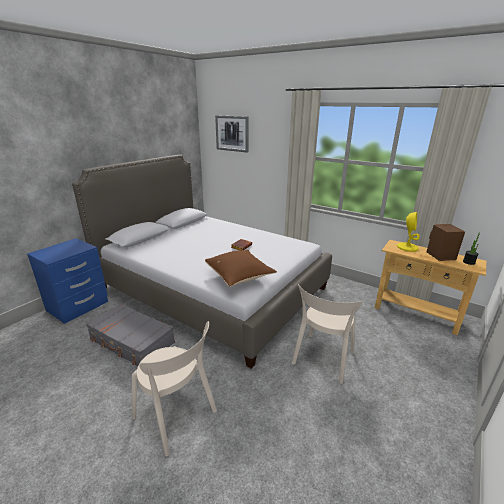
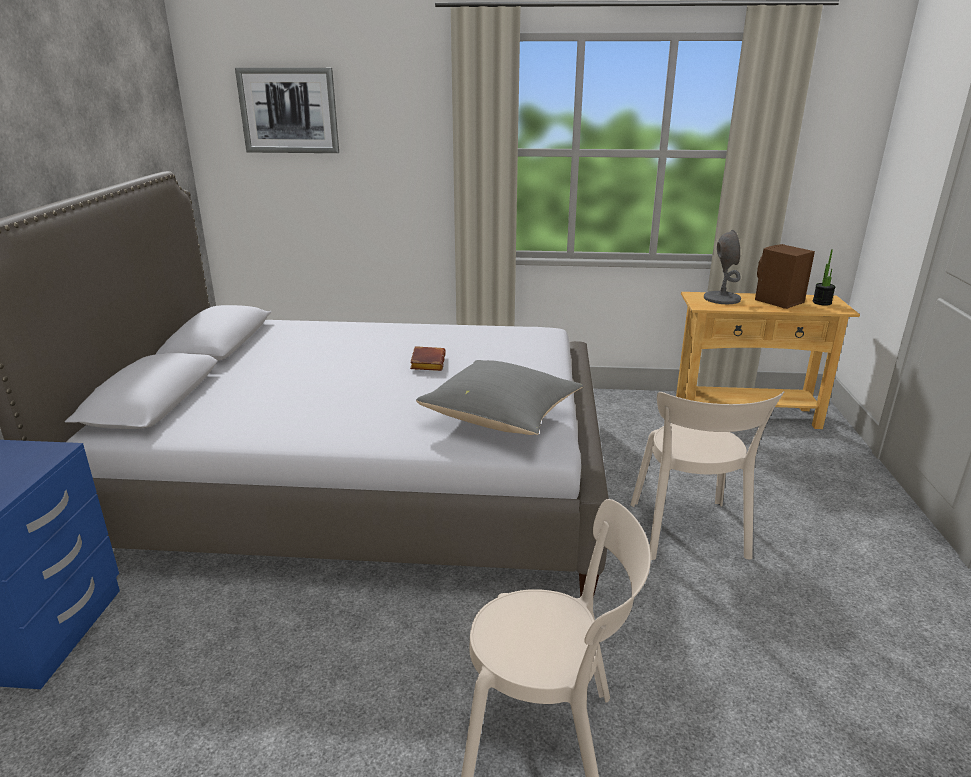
camera: 30 degrees left, 0 degrees up
(132, 341) = (289, 652): grey suitcase -> none
(240, 277) = (503, 418): brown pillow -> grey pillow
(407, 247) = (721, 298): yellow table lamp -> grey table lamp

